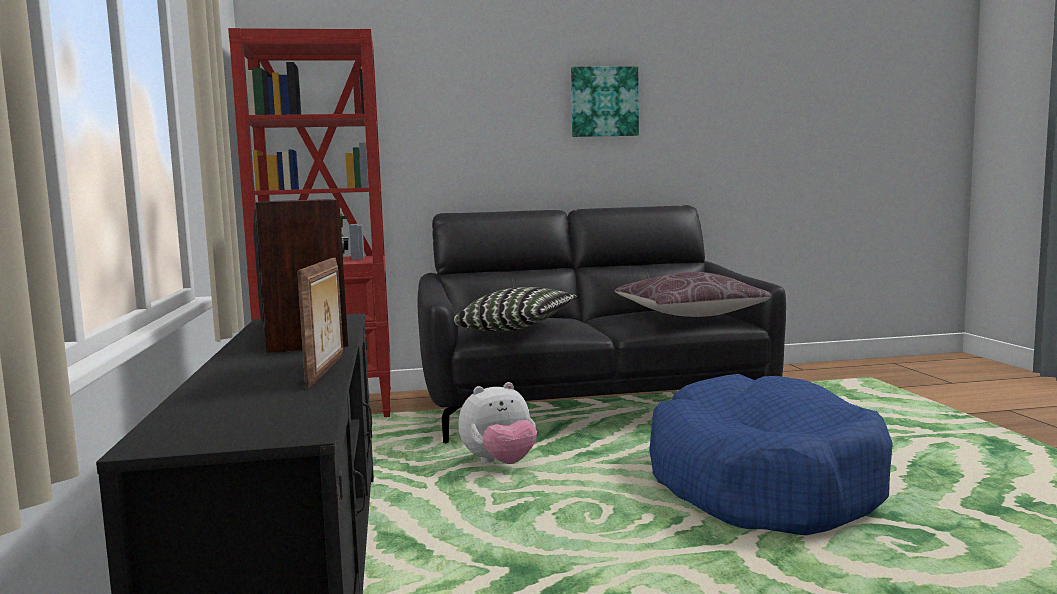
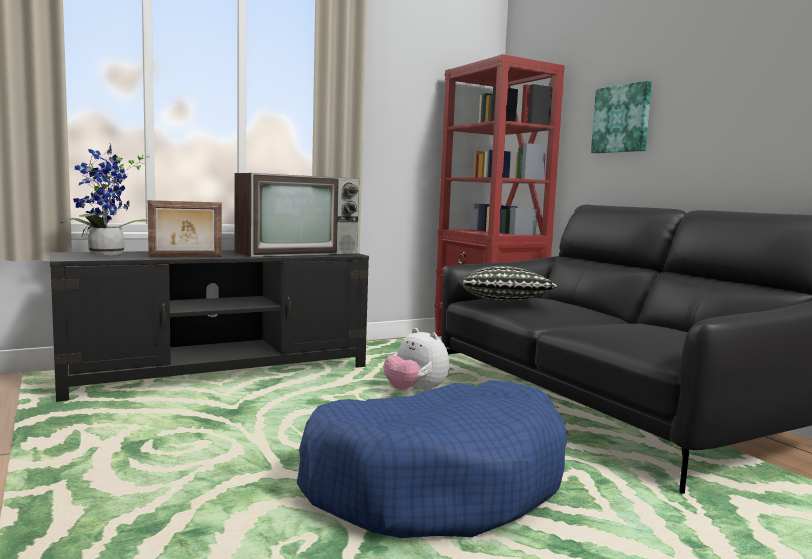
camera: 70 degrees right, 0 degrees up
(237, 413) = (107, 255): none -> potted plant
(604, 102) = (754, 86): picture -> picture (622, 119)
(691, 314) = (662, 337): brown pillow -> none

